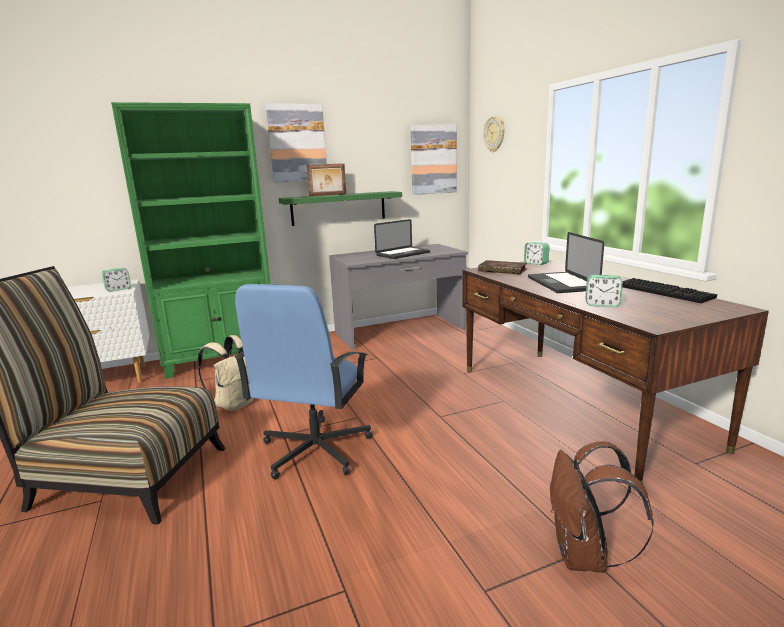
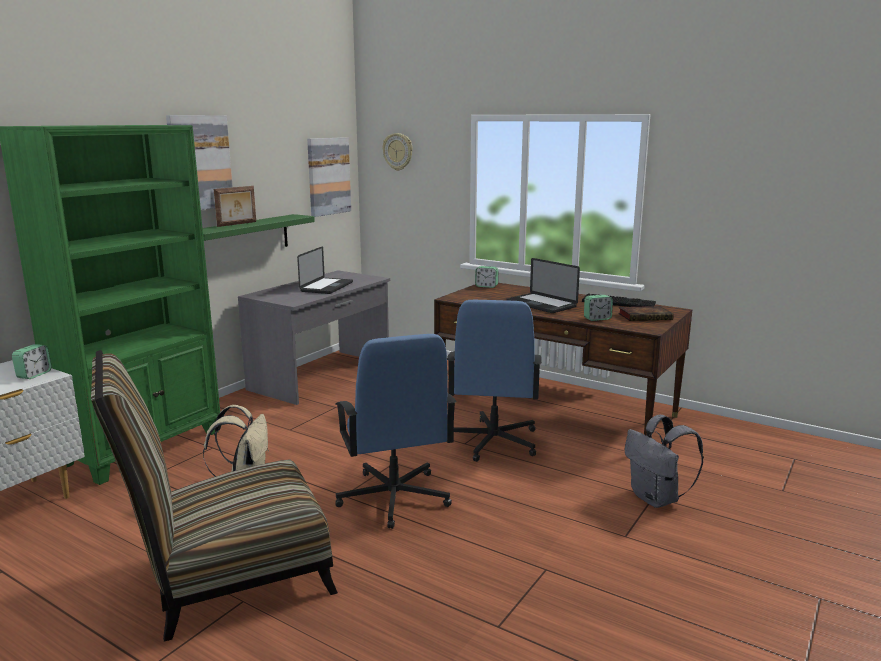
camera: 35 degrees left, 0 degrees up
(468, 422) = (492, 441): none -> blue office chair
(503, 270) = (473, 296): book -> book (646, 317)
(584, 556) = (657, 499): brown backpack -> grey backpack

